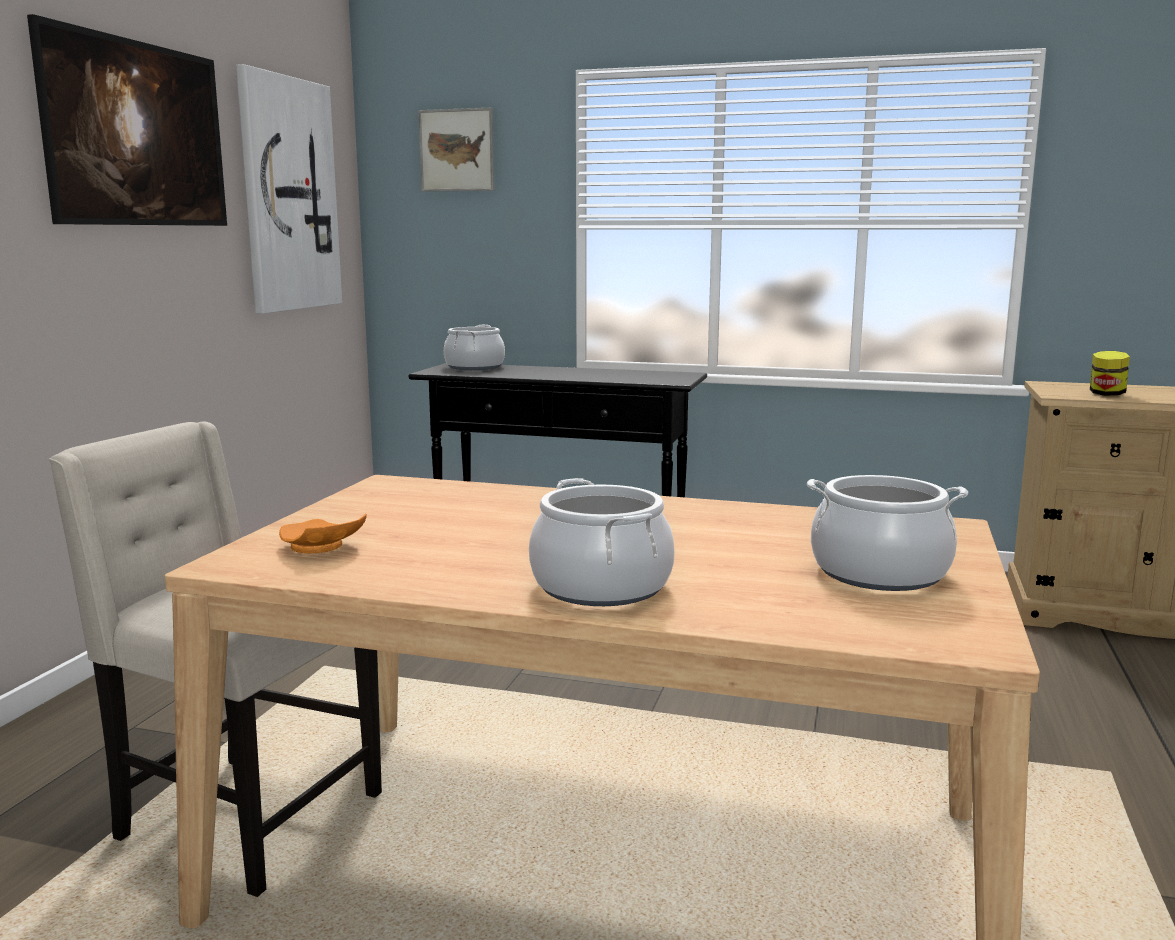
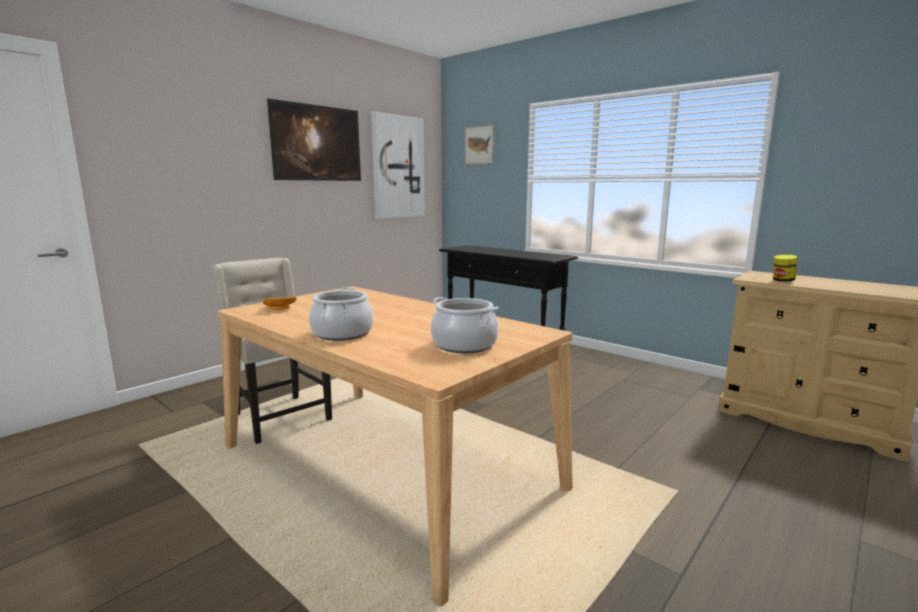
camera: 25 degrees right, 0 degrees up
(475, 367) = (473, 247): cooking pot -> none

